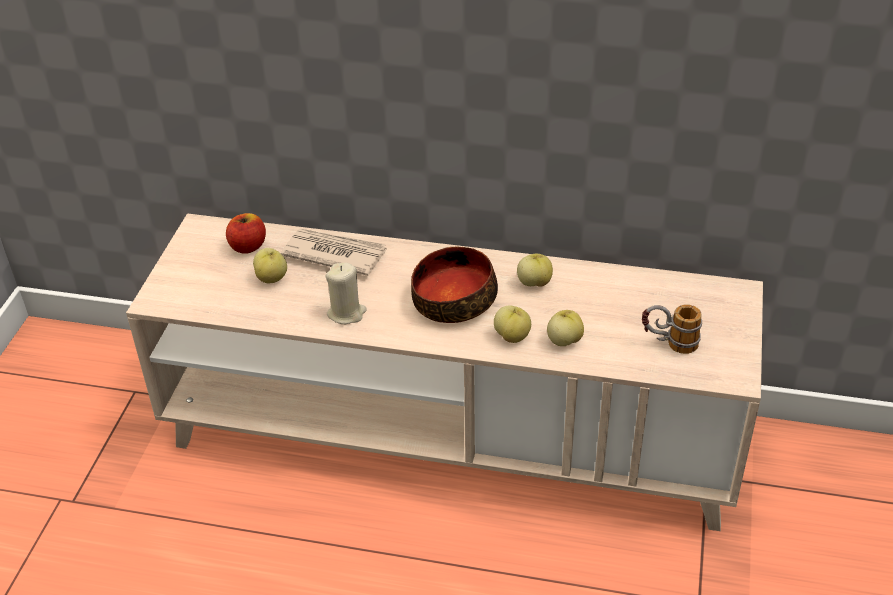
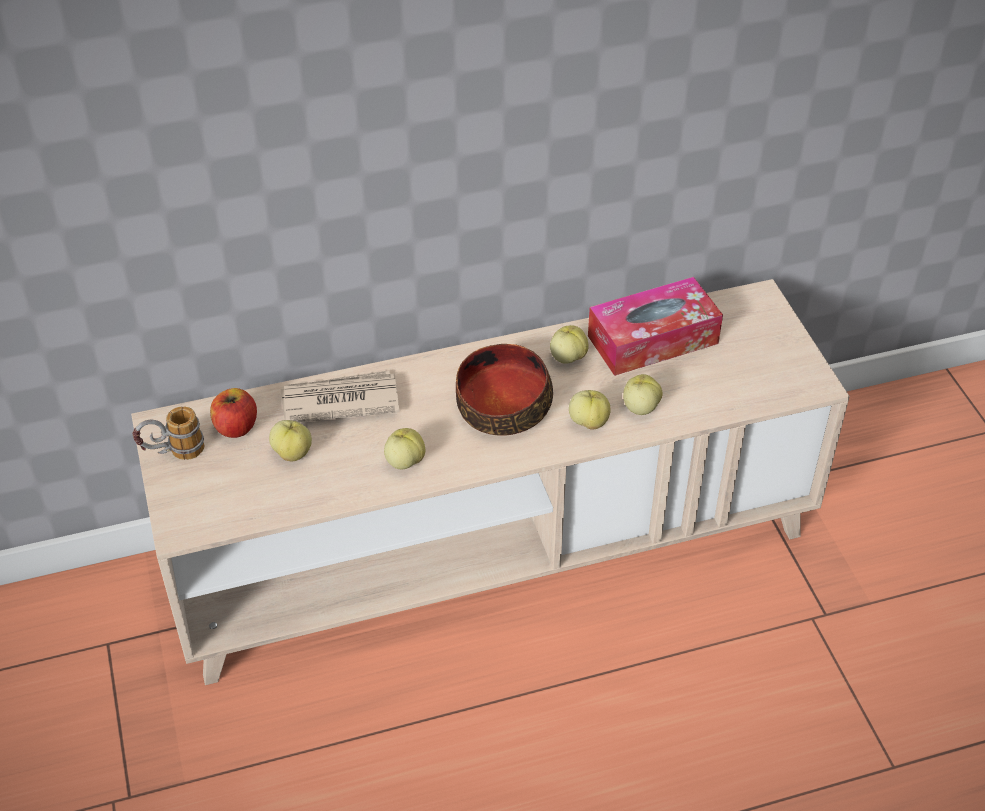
camera: 30 degrees left, 5 degrees up
(346, 313) = (404, 461): beige candle -> apple
(616, 293) = (652, 340): none -> tissue box
(668, 344) = (736, 374): mug -> mug (173, 454)

